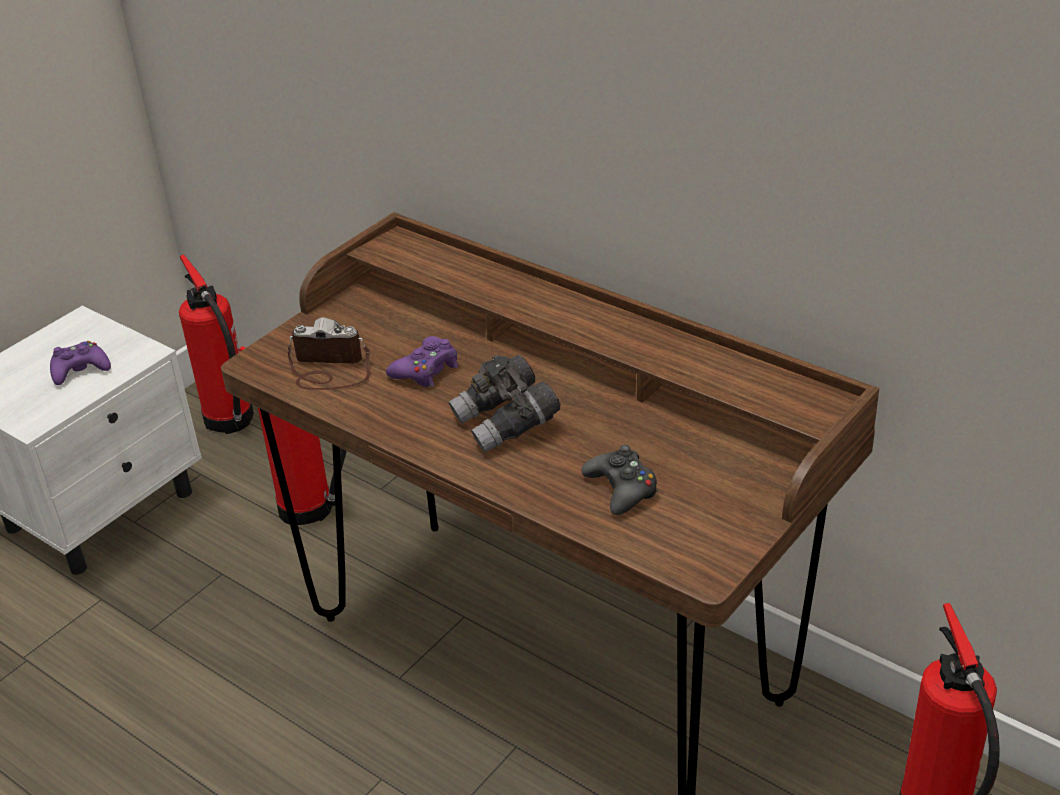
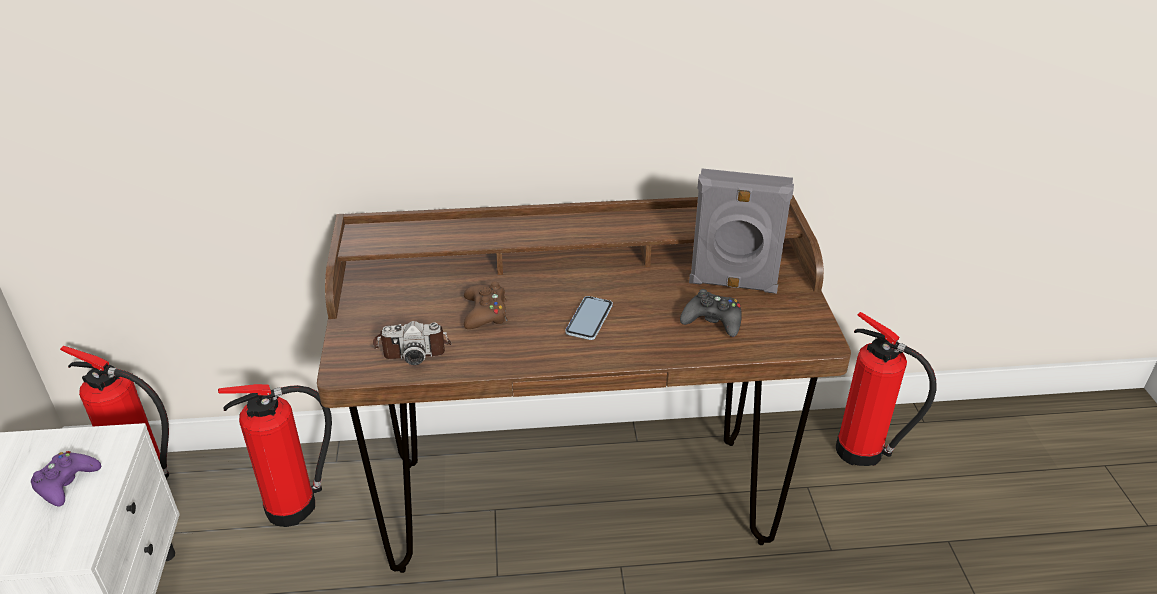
camera: 45 degrees left, 0 degrees up
(328, 369) = (412, 347): camera -> camera turned 150 degrees counterclockwise
(426, 370) = (485, 313): purple game controller -> brown game controller
(506, 423) = (589, 319): grey binoculars -> phone
(701, 464) = (733, 284): none -> grey speaker

